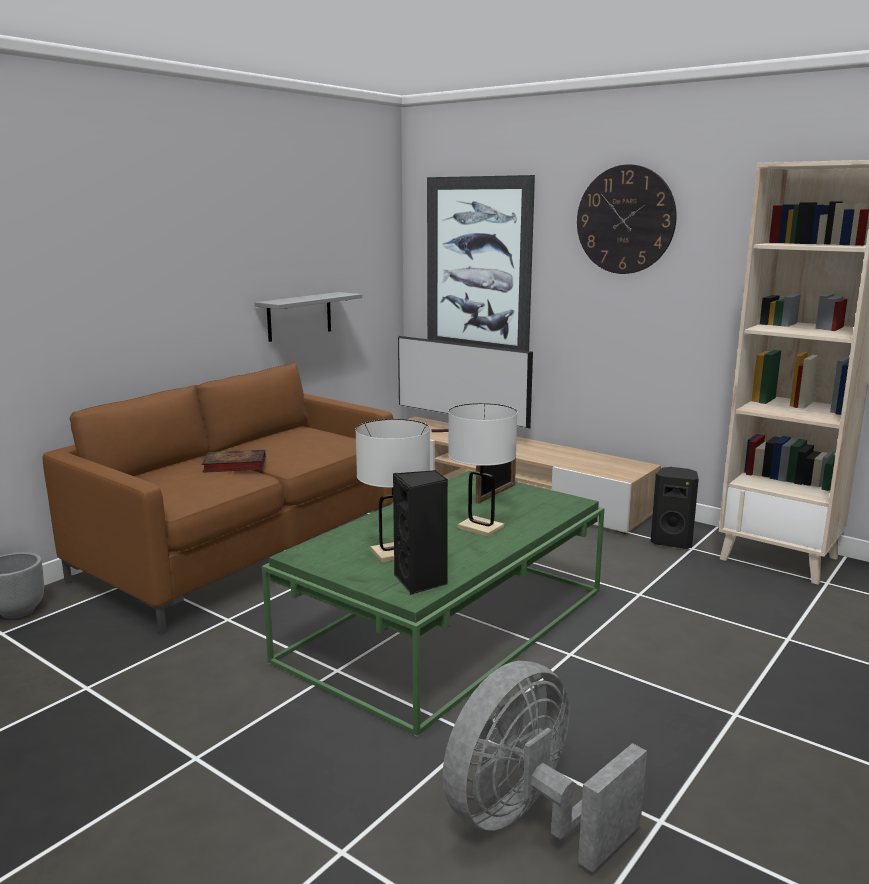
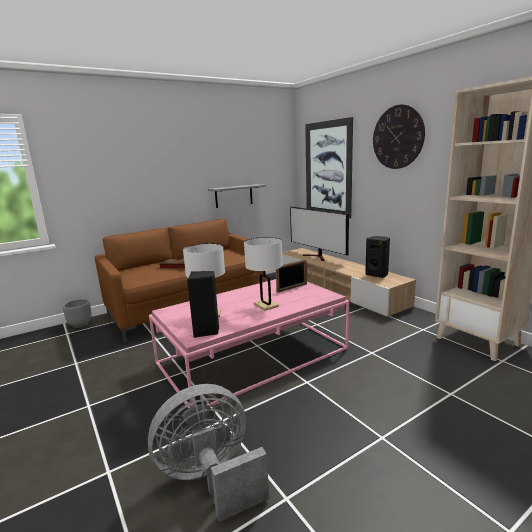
camera: 20 degrees right, 0 degrees up
(447, 624) = (253, 355): green coffee table -> pink coffee table
(672, 542) = (412, 324): black speaker -> black speaker (377, 275)

